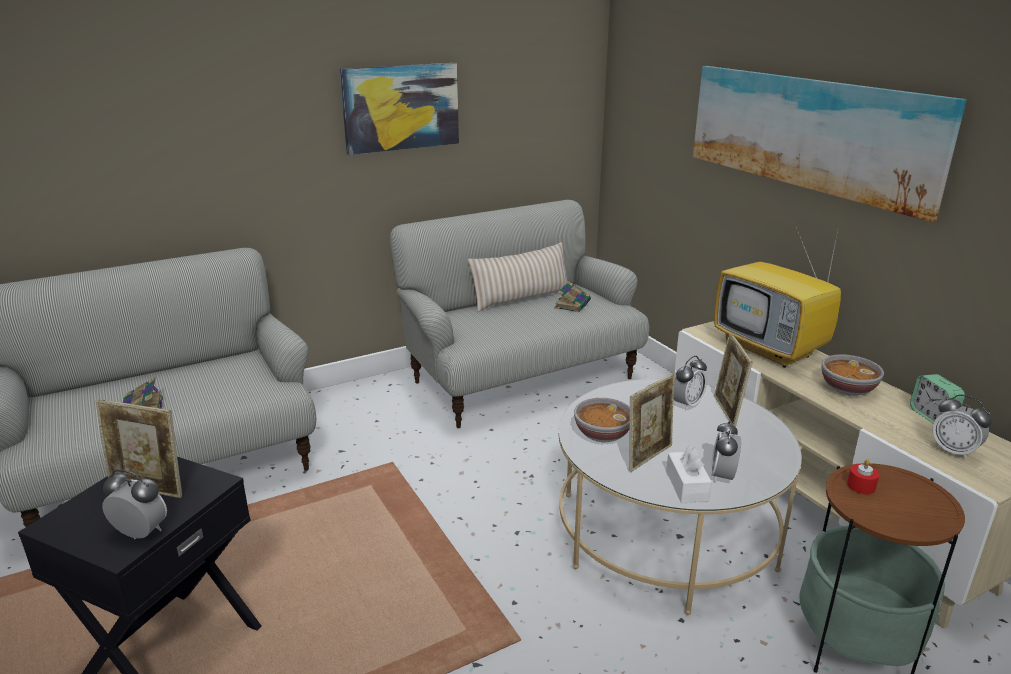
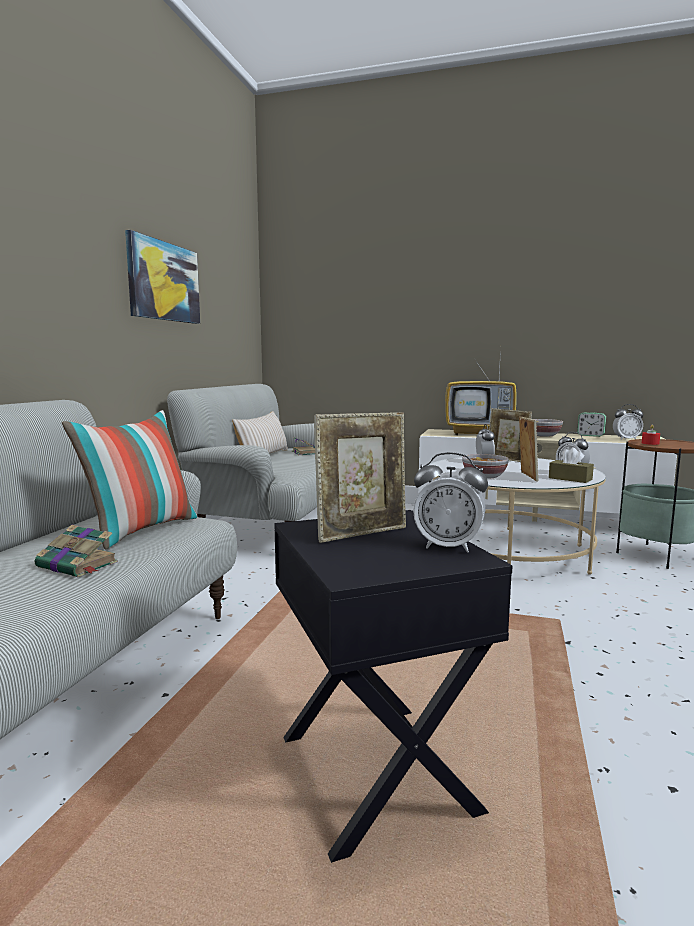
camera: 45 degrees left, 15 degrees down
(141, 533) = (448, 547): alarm clock -> alarm clock turned 135 degrees counterclockwise
(229, 386) = (141, 530): none -> pillow
(687, 486) = (570, 479): white tissue box -> brown tissue box
(809, 132) = (460, 298): picture -> none

